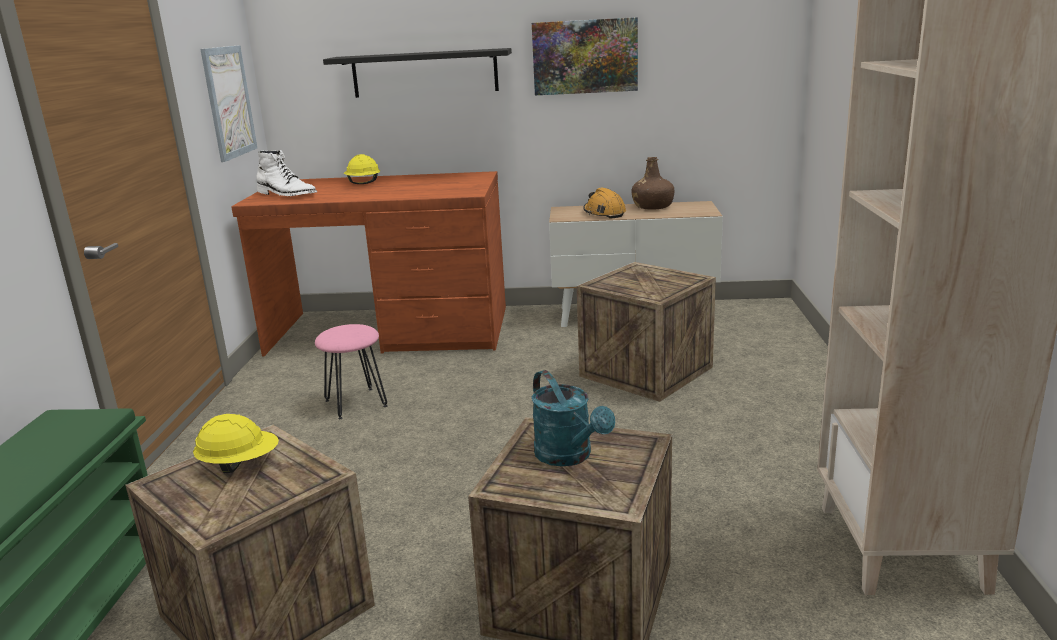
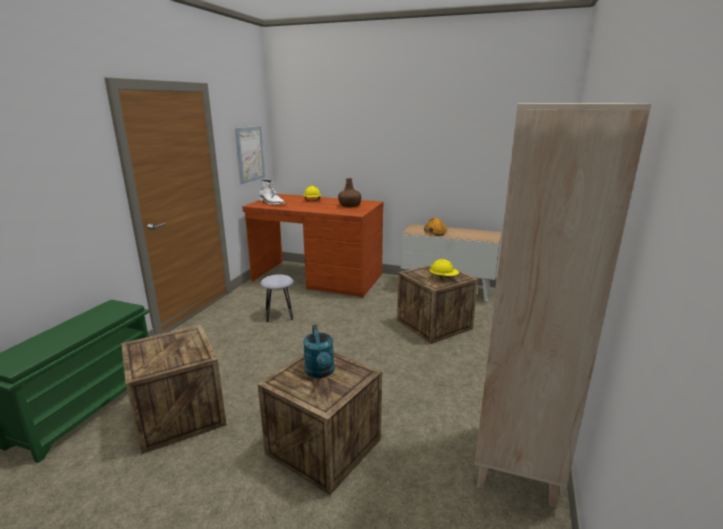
camera: 15 degrees right, 0 degrees up
(240, 465) = (172, 343): yellow hard hat -> yellow hard hat (443, 278)
(355, 403) = (278, 315): pink stool -> grey stool
(425, 73) = (351, 146): black shelf -> none
(585, 56) = (436, 144): picture -> none
(652, 207) = (464, 231): brown bottle -> brown bottle (349, 205)

